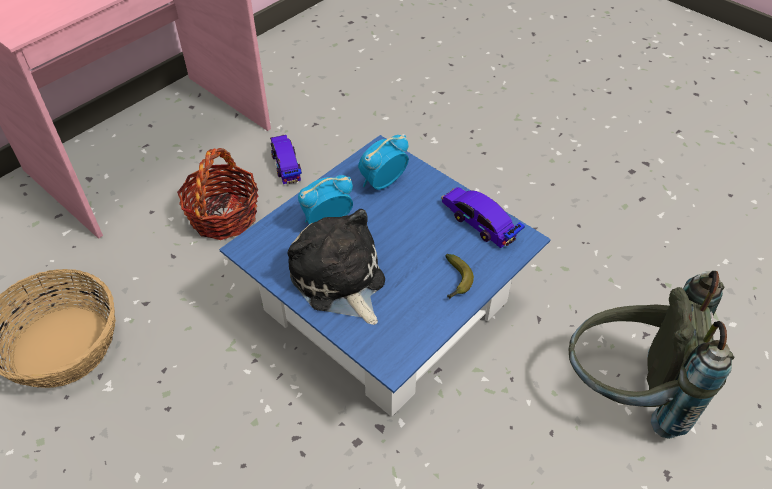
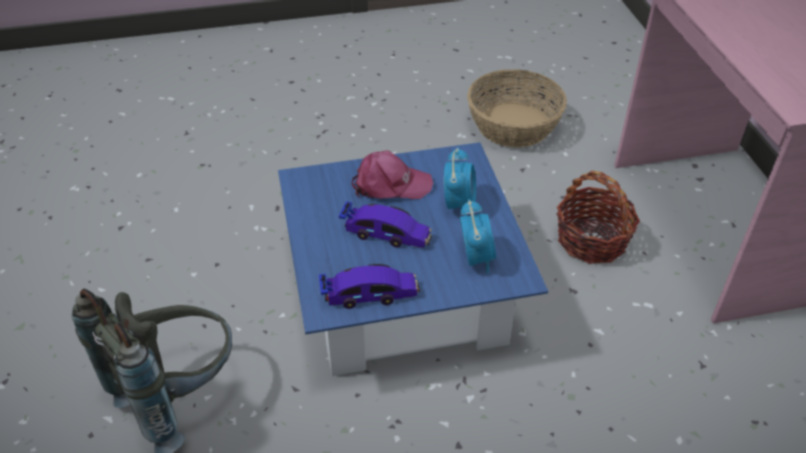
camera: 125 degrees right, 5 degrees down
(286, 163) = (643, 311): toy car -> toy car (386, 234)
(339, 281) = (390, 185): plush toy -> pink cap
(456, 281) = (326, 244): banana -> none

